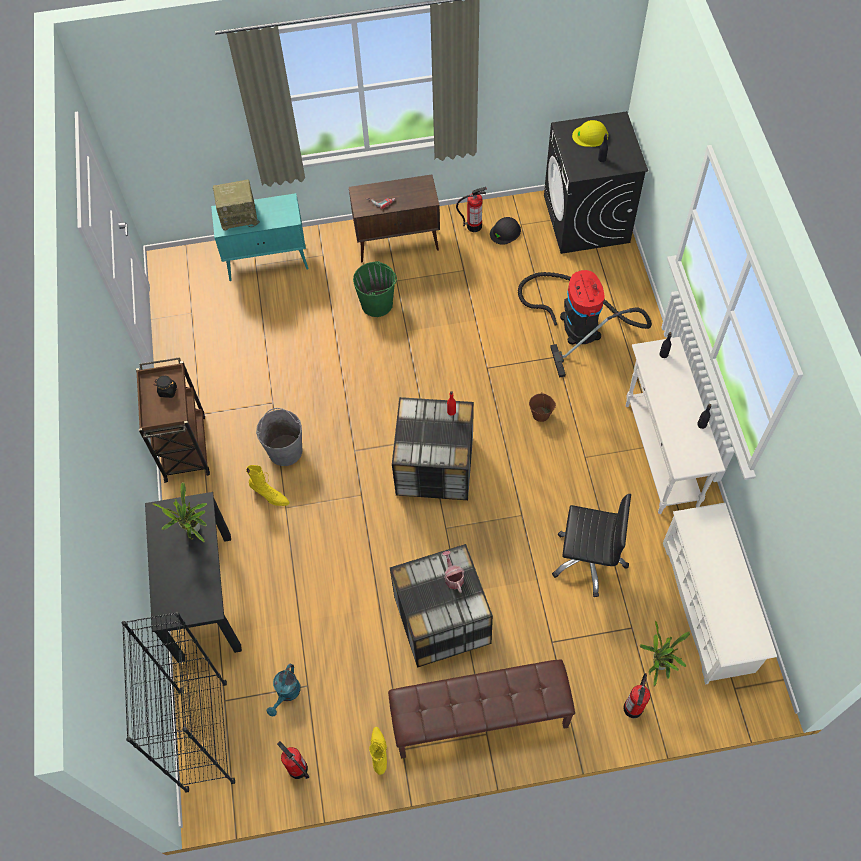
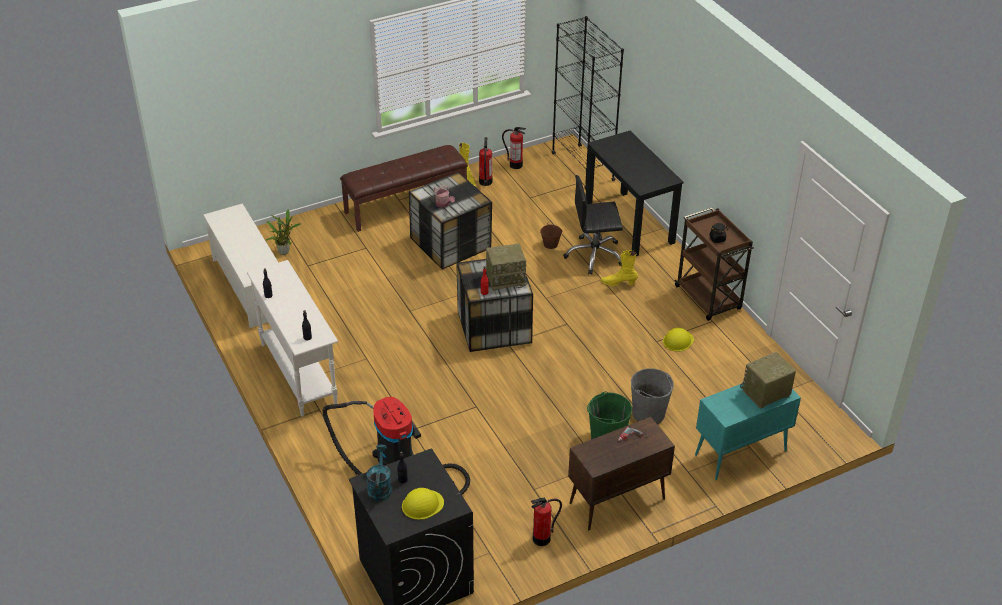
camera: 160 degrees right, 20 degrees down
(193, 530) = (638, 175): potted plant -> none
(250, 398) = (678, 340): none -> yellow hard hat
(285, 450) = (624, 312): grey bucket -> grey bucket (648, 414)
(286, 694) = (541, 192): turquoise watering can -> turquoise watering can (379, 487)
(420, 425) = (506, 279): none -> radio
(505, 231) = (504, 540): black hard hat -> none
(541, 414) = (414, 381): brown bucket -> brown bucket (550, 244)
(588, 559) = (348, 295): black office chair -> black office chair (594, 255)
(633, 708) = (300, 228): fire extinguisher -> fire extinguisher (485, 182)

